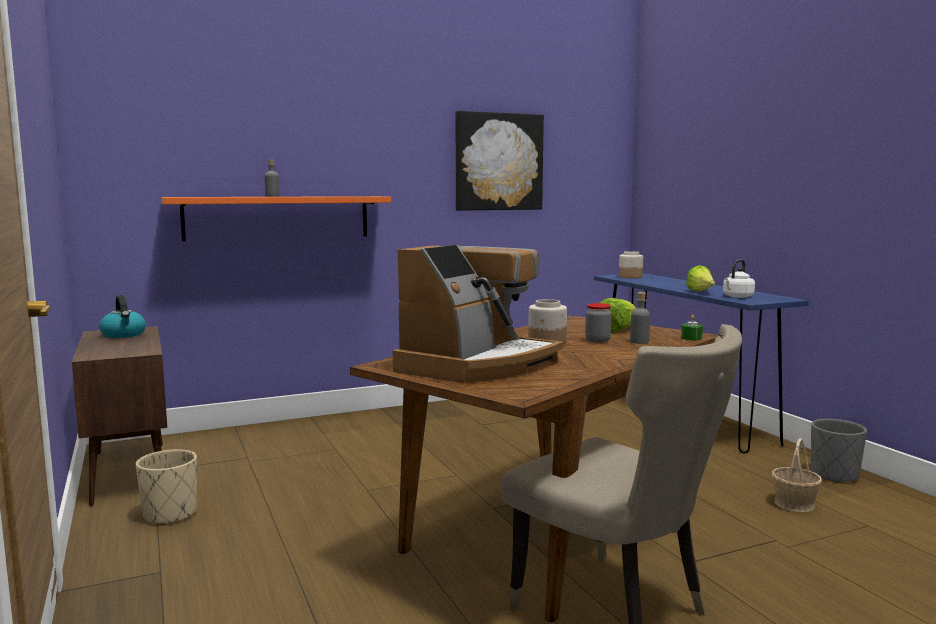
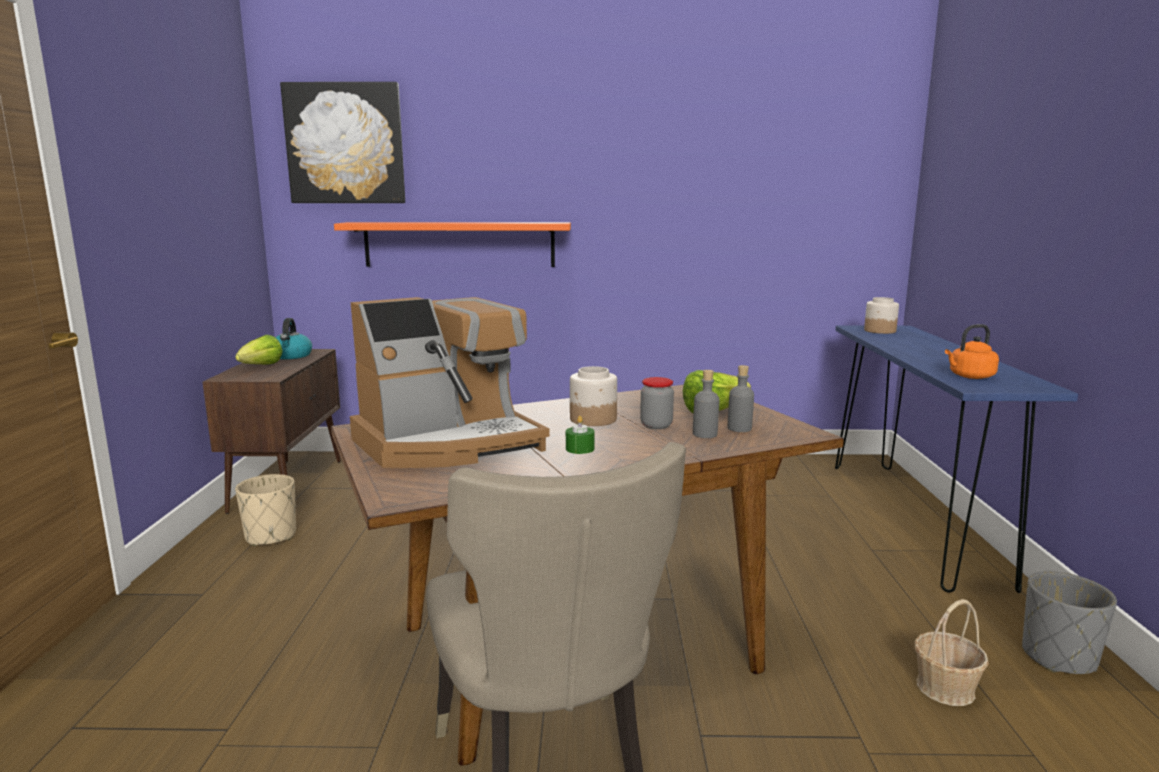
camera: 25 degrees right, 5 degrees up
(272, 196) = (444, 222): grey bottle -> grey bottle (739, 428)
(498, 162) = (720, 181): picture -> picture (345, 144)
(691, 338) = (786, 438): green candle -> green candle (580, 449)
(701, 292) = (929, 364): lettuce -> lettuce (261, 366)
(737, 297) = (969, 376): white kettle -> orange kettle

